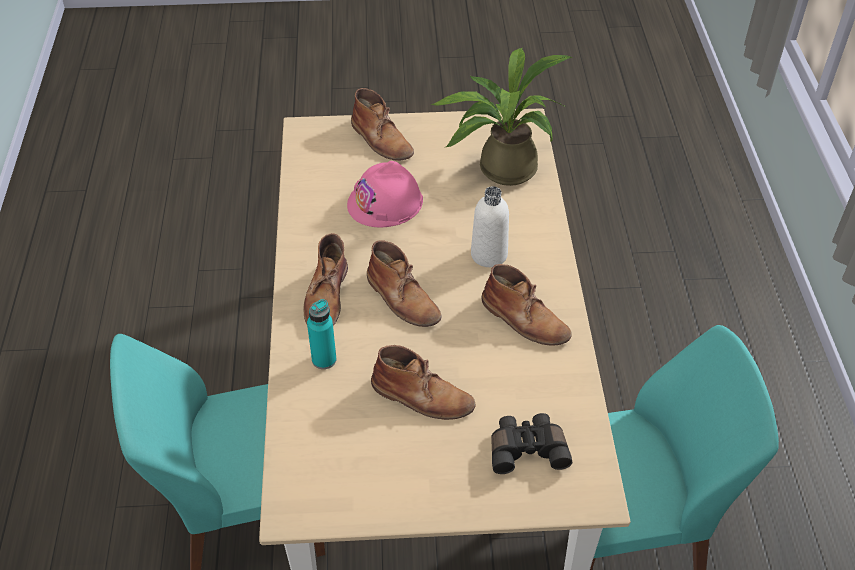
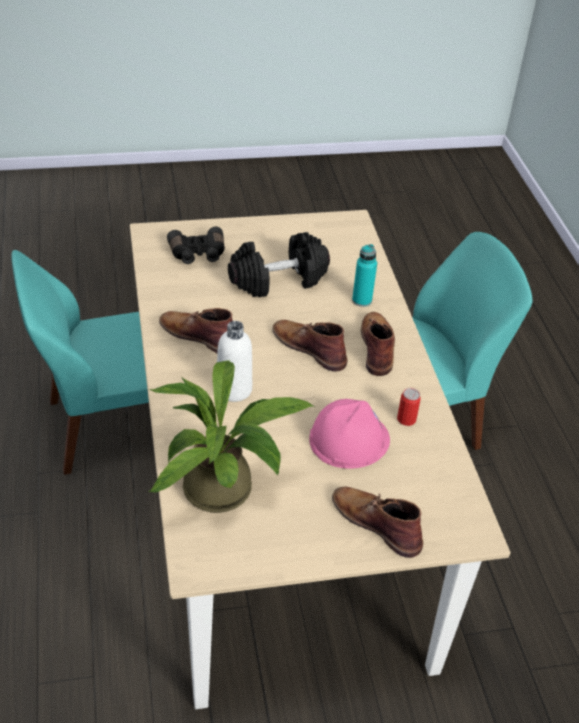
camera: 170 degrees right, 5 degrees down
(325, 217) = (406, 419): none -> can
(423, 397) = (278, 280): brown boot -> black dumbbell

